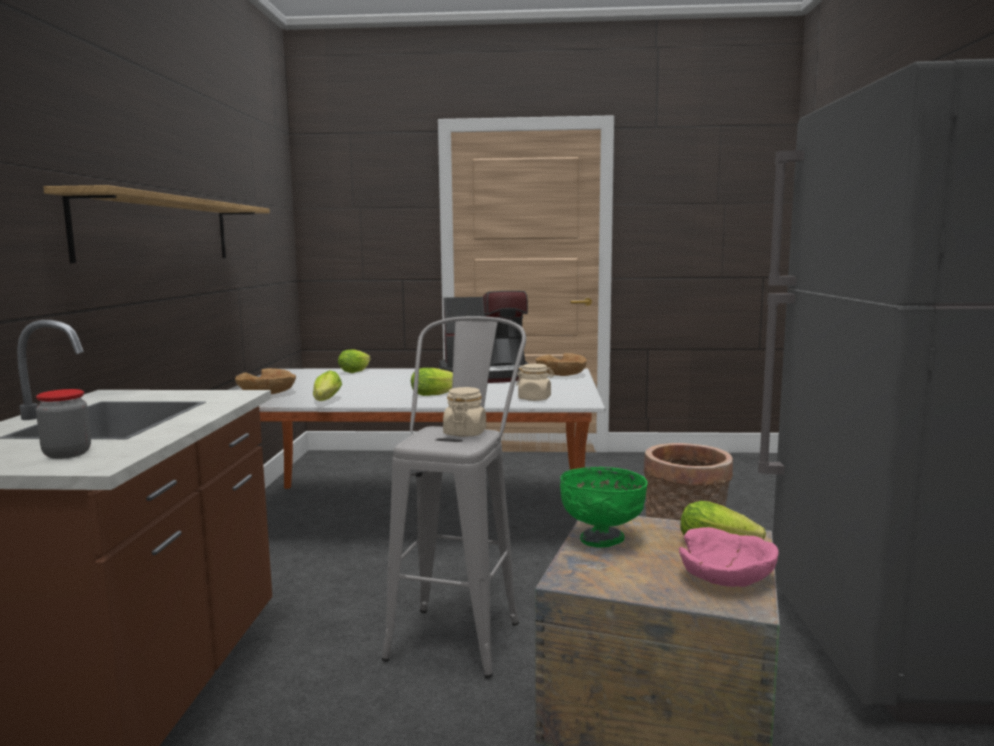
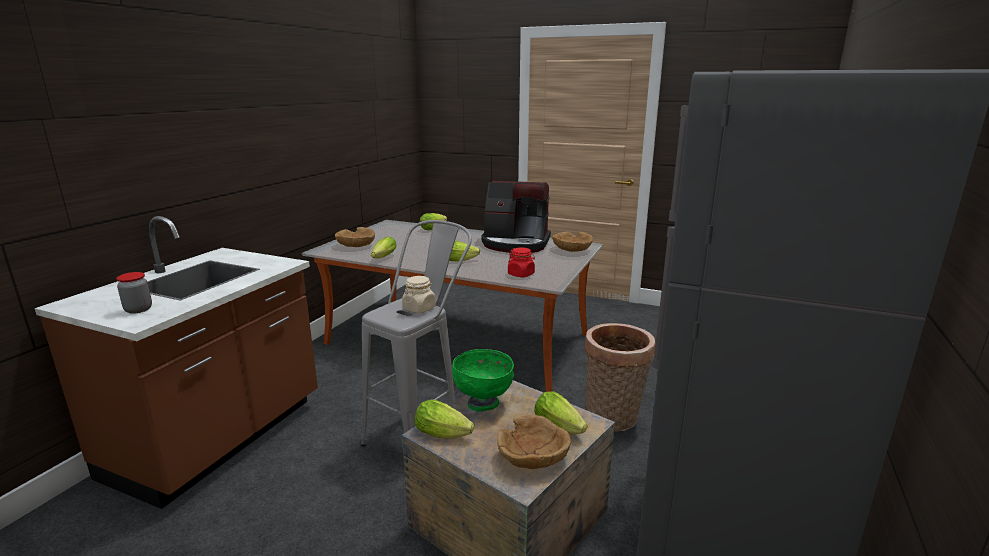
camera: 20 degrees right, 10 degrees up
(159, 230) = (278, 136): shelf -> none
(535, 399) = (521, 274): beige jar -> red jar
(592, 576) = (445, 434): none -> lettuce
(726, 578) = (533, 457): pink bowl -> brown bowl

